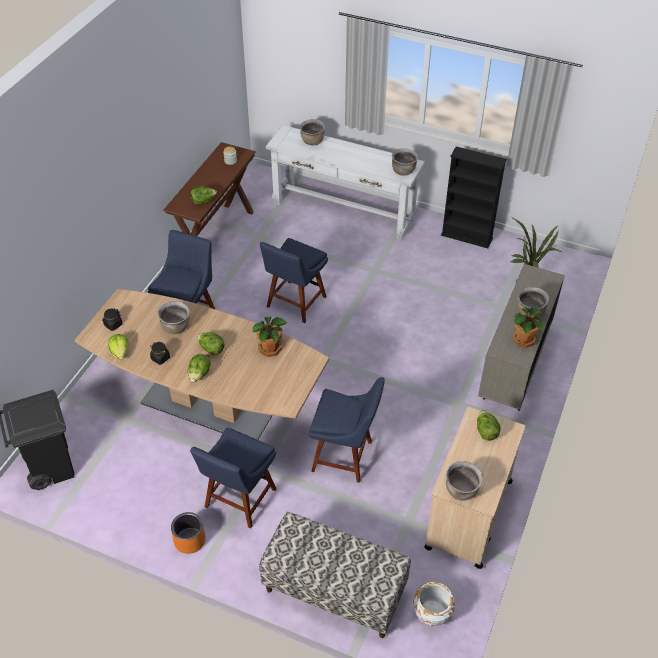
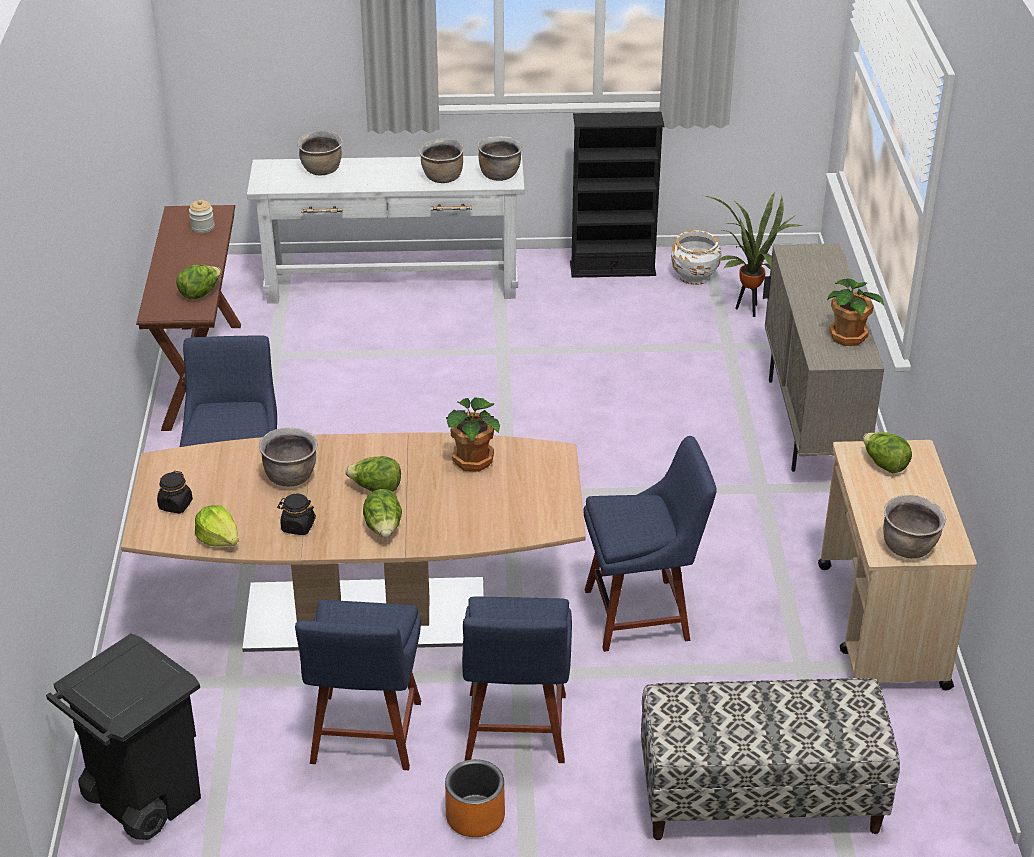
camera: 25 degrees left, 10 degrees down
(294, 303) = (406, 431): blue chair -> blue chair (365, 737)
(432, 613) = (925, 773): white planter -> white planter (694, 276)
(530, 313) = (830, 302): brown cooking pot -> brown cooking pot (442, 178)

